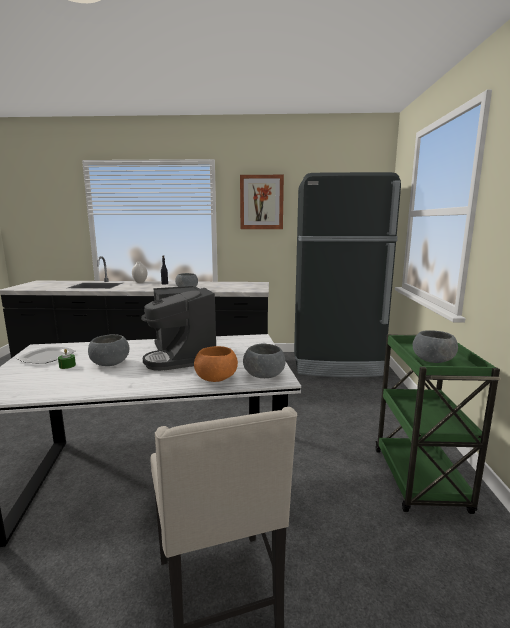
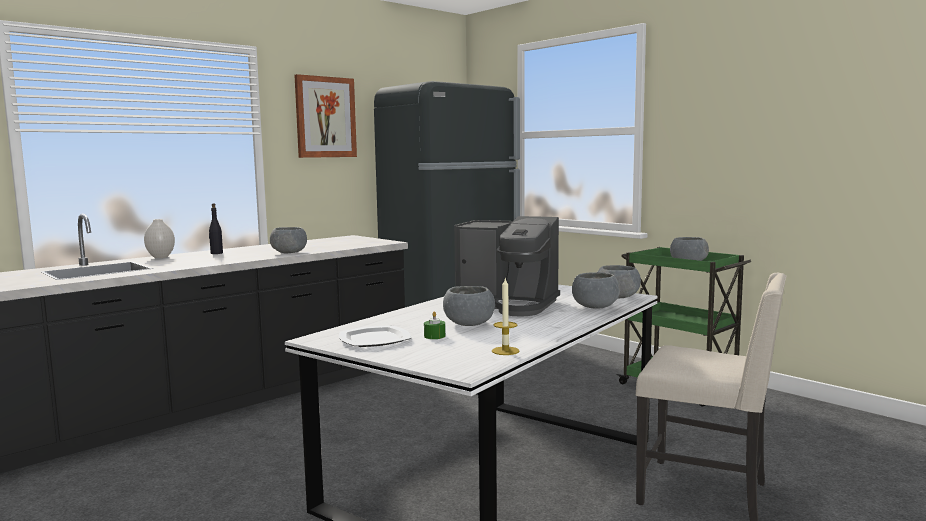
camera: 45 degrees left, 5 degrees down
(39, 392) = (505, 351): none -> candle
(216, 378) = (595, 307): orange bowl -> grey bowl

